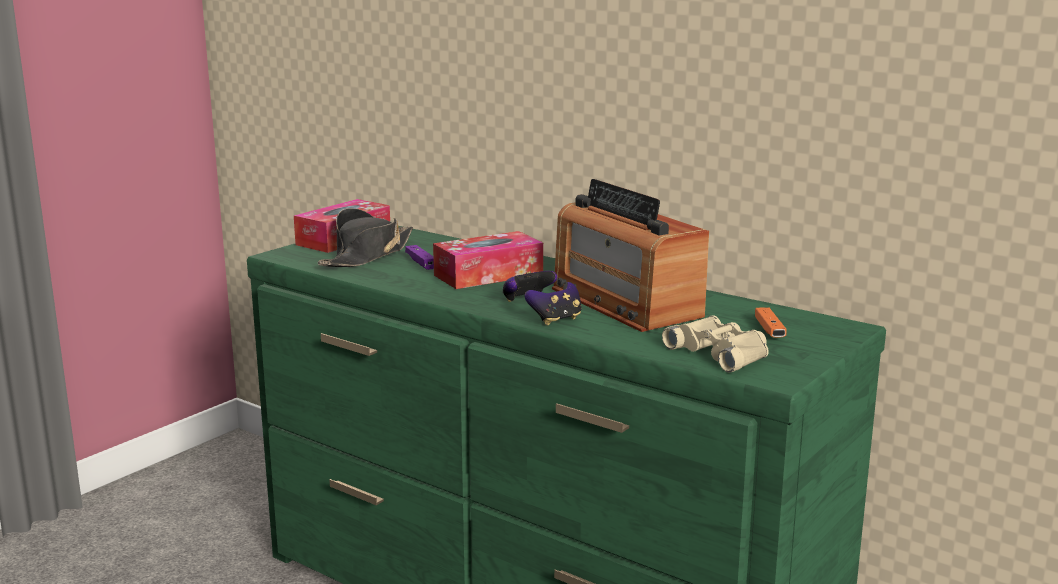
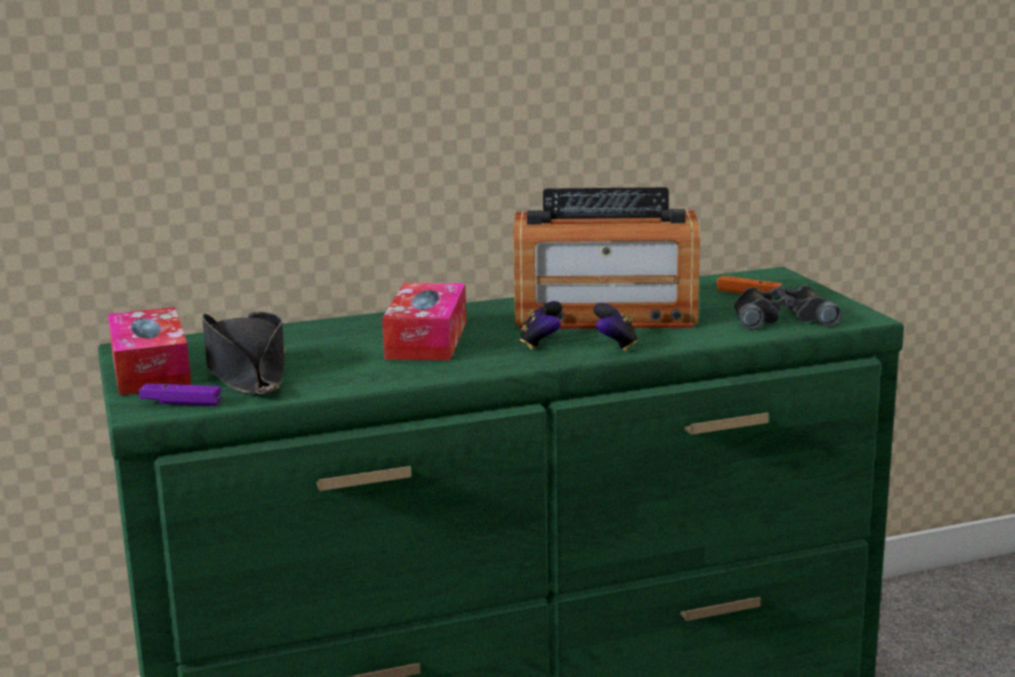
camera: 55 degrees left, 0 degrees up
(420, 262) = (325, 356): purple game controller -> purple game controller (181, 403)
(721, 352) = (781, 318): beige binoculars -> black binoculars

